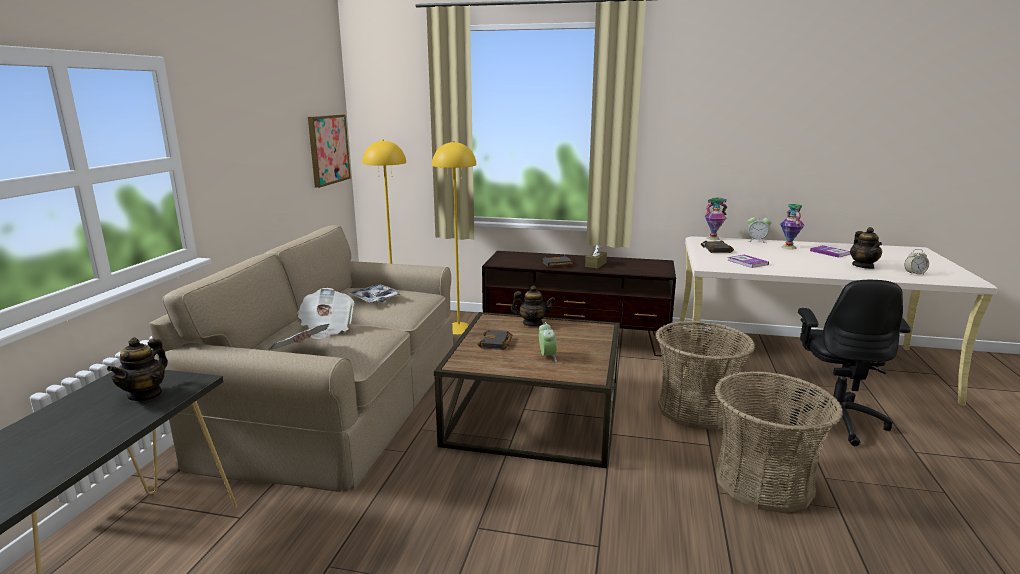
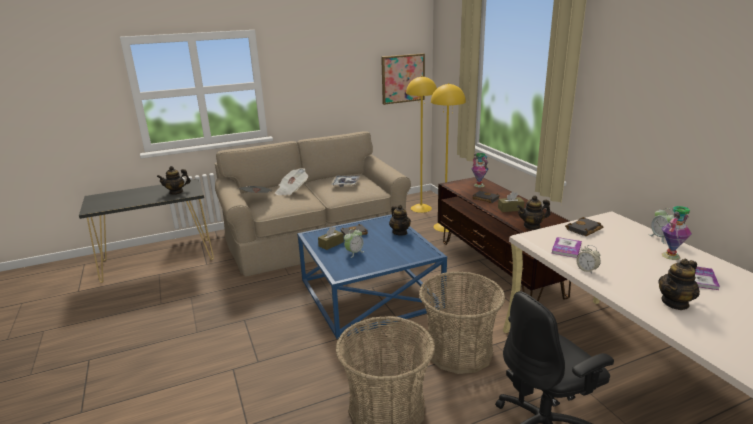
camera: 55 degrees right, 5 degrees up
(503, 361) = (331, 244): none -> brown tissue box
(533, 414) = (369, 292): brown coffee table -> blue coffee table
(643, 270) = (532, 226): none -> teapot
(713, 238) = (624, 220): vase -> vase (479, 185)
(914, 273) = (707, 336): alarm clock -> alarm clock (587, 270)

